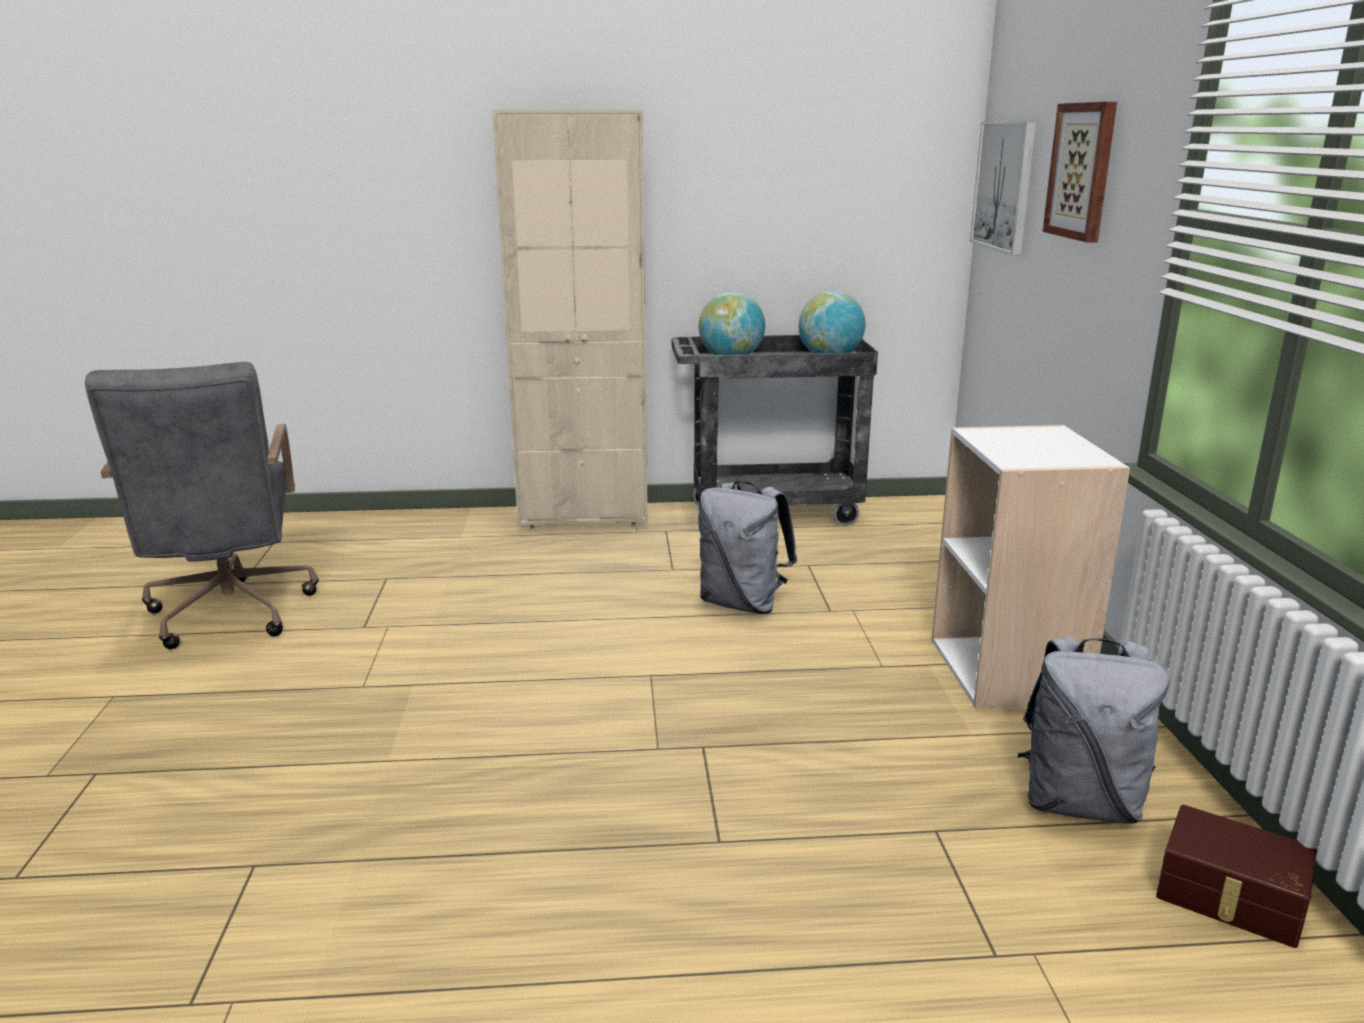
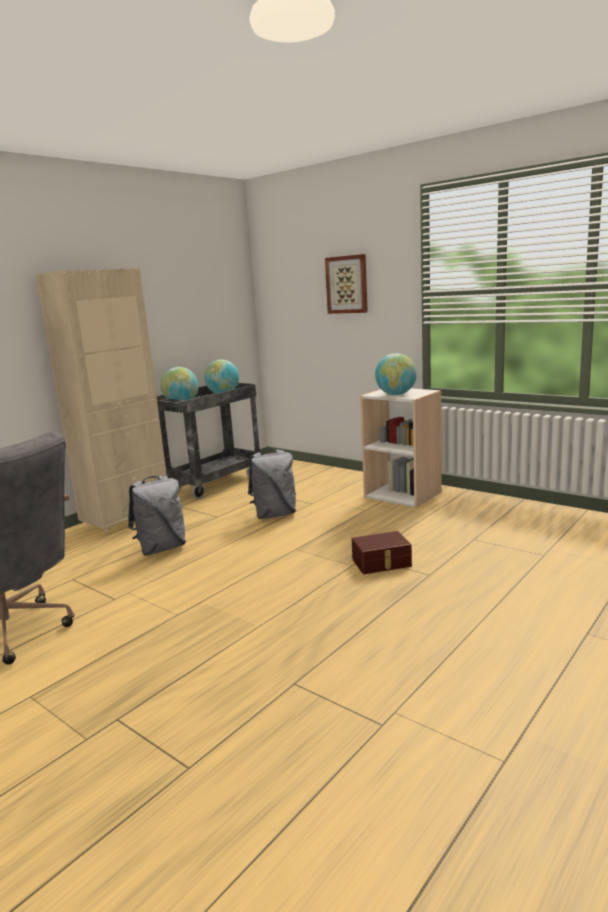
camera: 45 degrees left, 5 degrees down
(1004, 186) = (283, 299): picture -> none
(1011, 447) = (396, 394): none -> globe
(1079, 803) = (489, 515): grey backpack -> grey backpack (161, 548)
(1230, 898) = (556, 516): brown storage box -> brown storage box (382, 563)

